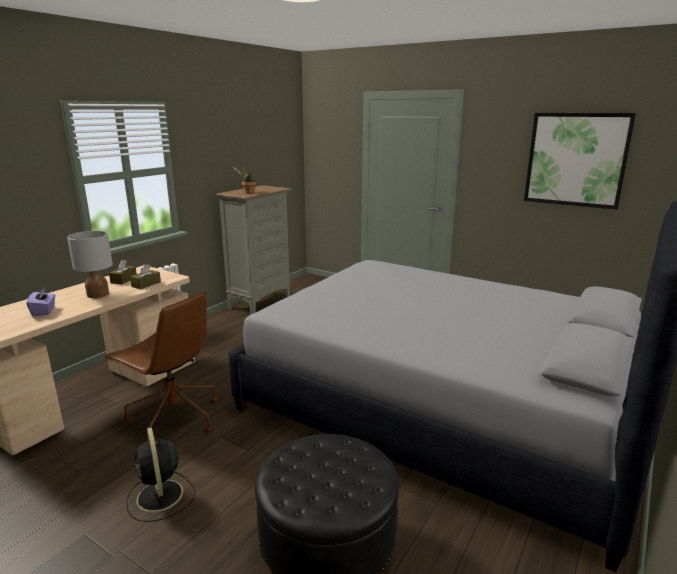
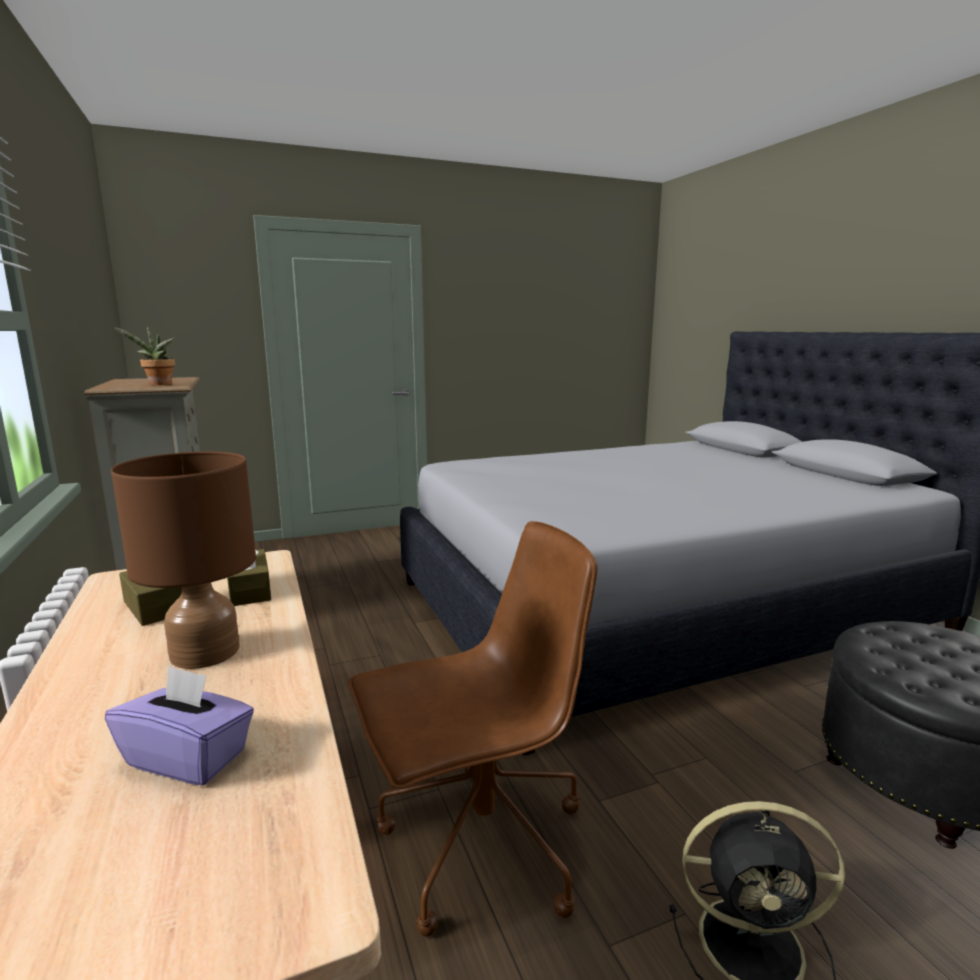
camera: 55 degrees left, 5 degrees down
(98, 294) = (206, 652): grey table lamp -> brown table lamp
(576, 160) = (555, 315): picture -> none

